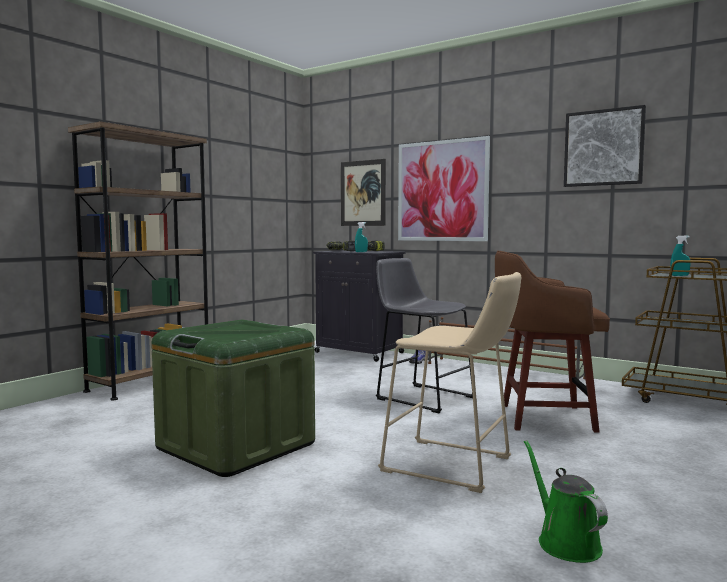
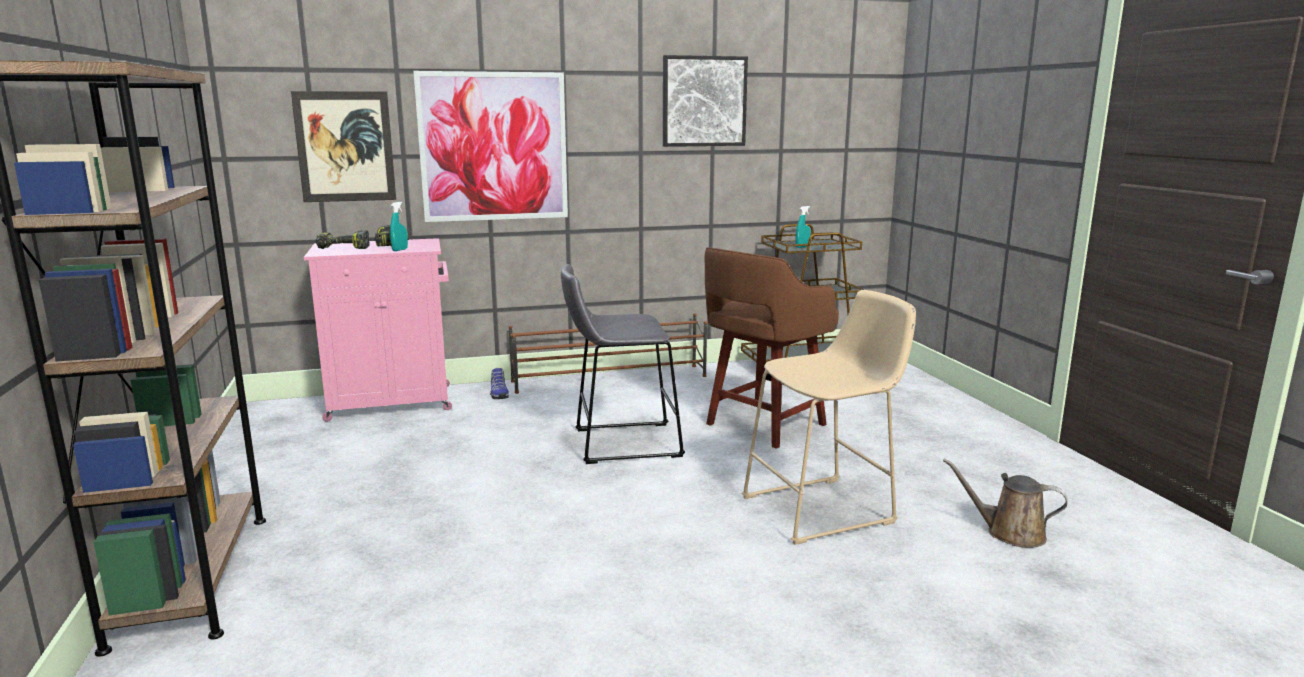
camera: 50 degrees left, 10 degrees up
(236, 446) = (610, 597): green storage box -> none
(360, 353) = (393, 402): black cabinet -> pink cabinet
(565, 542) = (1009, 533): green watering can -> brown watering can

